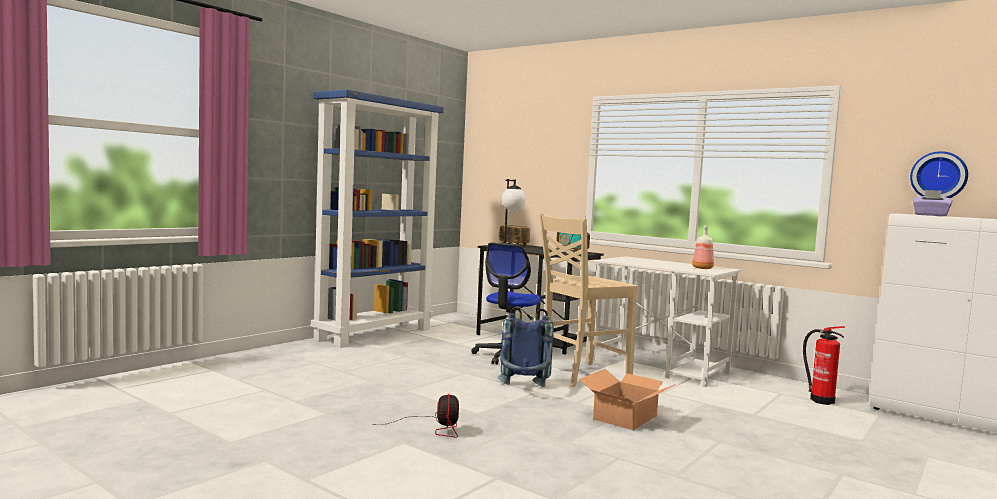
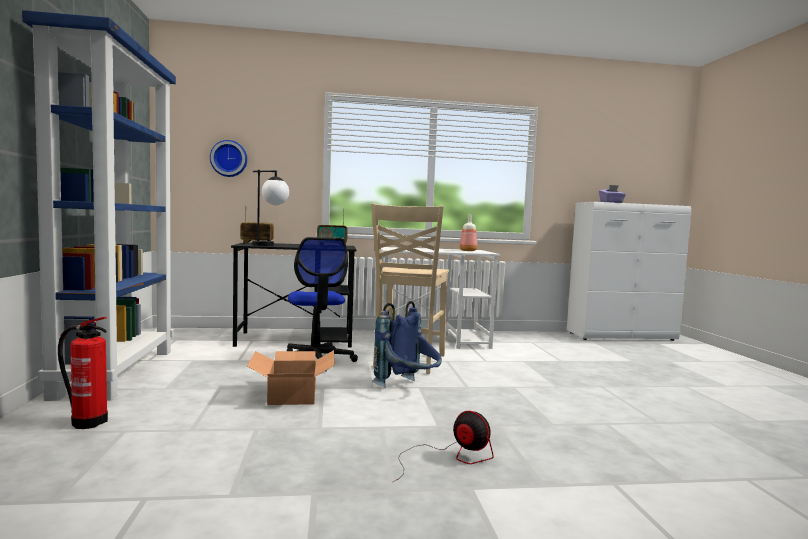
camera: 45 degrees left, 0 degrees up
(626, 417) = (522, 388): cardboard box -> cardboard box (293, 394)
(820, 400) = (555, 341): fire extinguisher -> fire extinguisher (87, 422)
(939, 176) = (596, 176): wall clock -> wall clock (229, 158)

